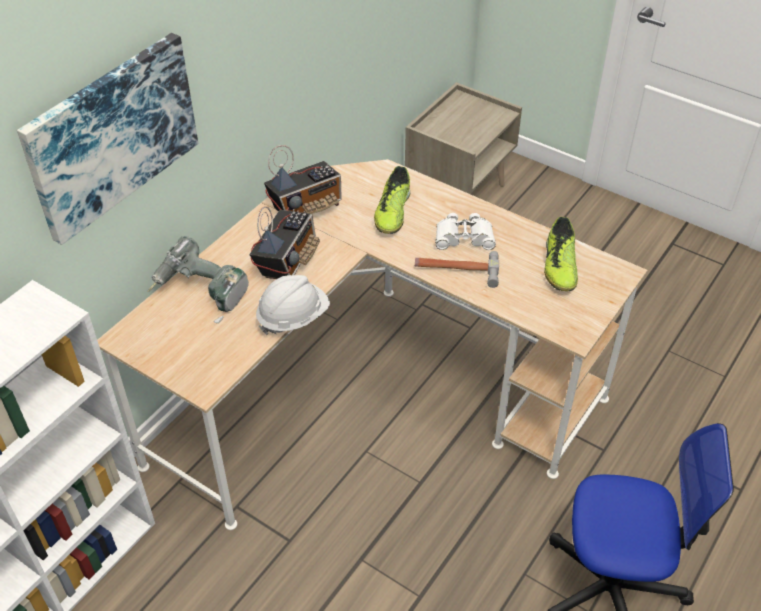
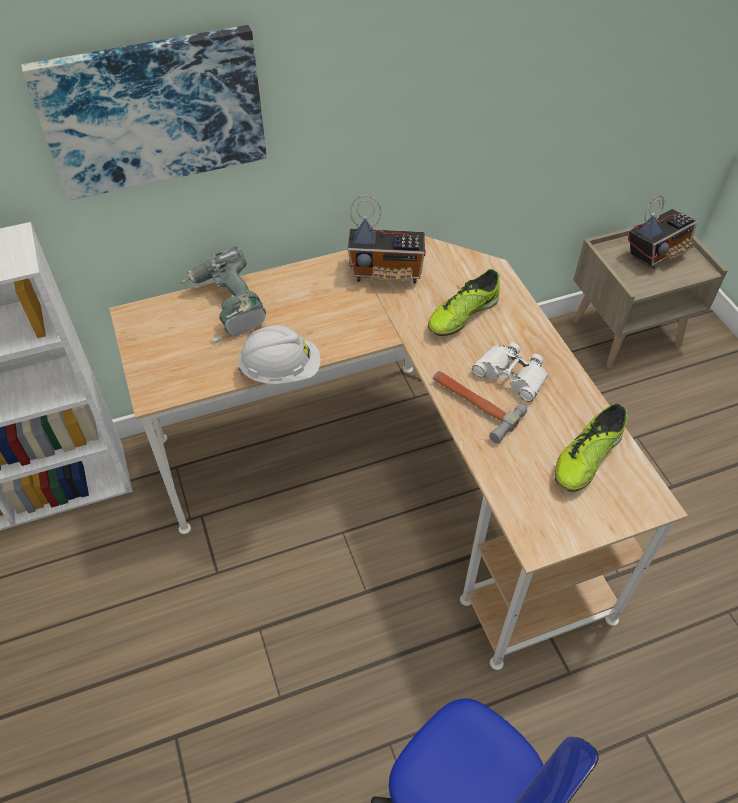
camera: 35 degrees right, 5 degrees up
(287, 261) = (324, 315): radio -> radio (657, 253)

